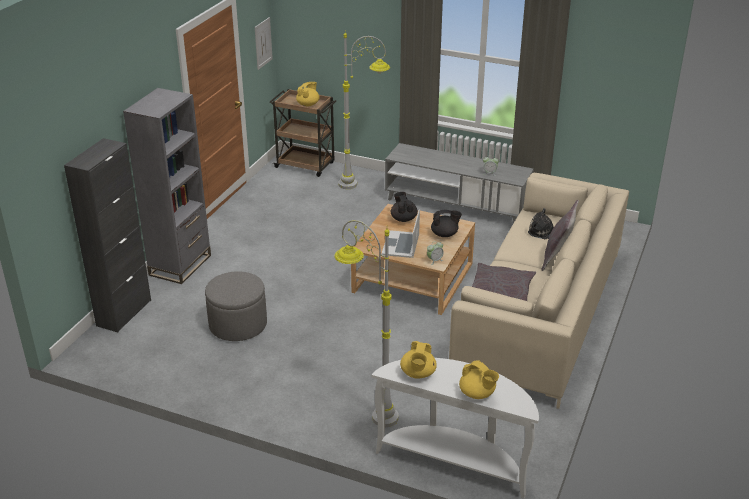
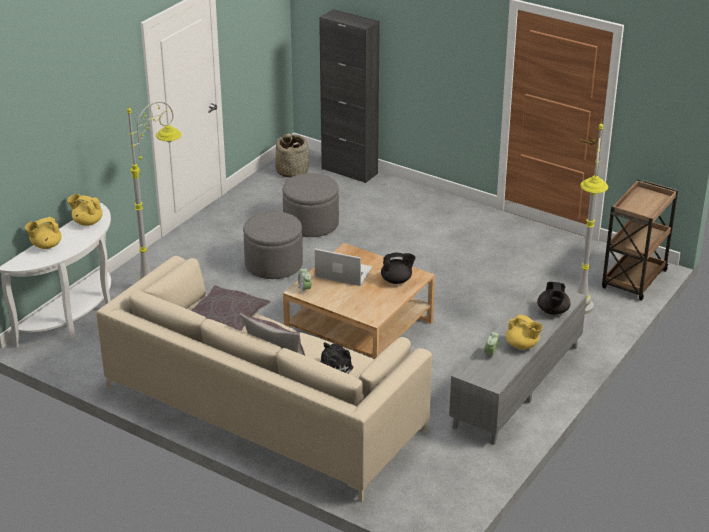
camera: 100 degrees right, 0 degrees up
(122, 352) = (292, 171): none -> basket
(180, 265) = (421, 197): grey bookcase -> none
(263, 43) = (669, 115): picture -> none
(308, 104) = (639, 207): yellow teapot -> yellow teapot (522, 345)
(319, 338) = (274, 265): none -> grey ottoman
(445, 234) = (355, 303): black teapot -> black teapot (553, 311)

